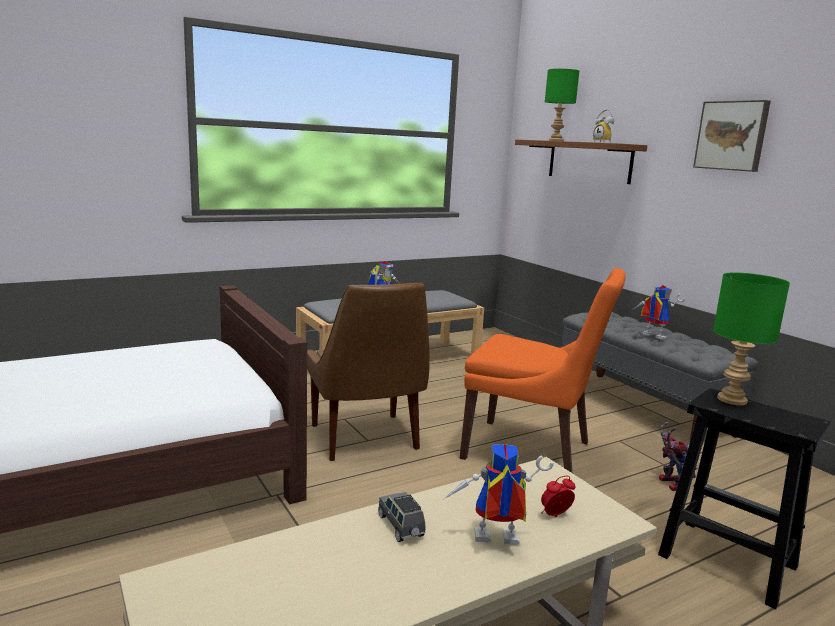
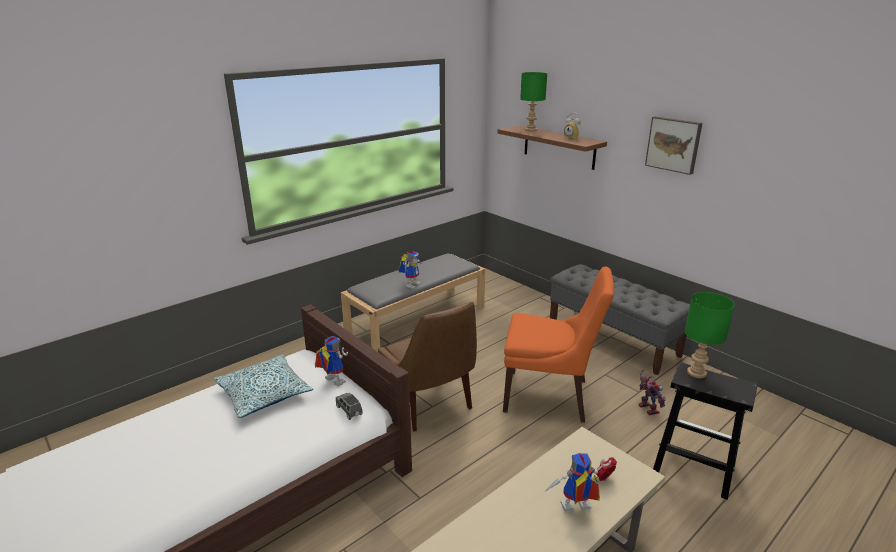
camera: 10 degrees left, 10 degrees up
(134, 364) = (264, 394): none -> pillow
(401, 526) = (515, 509): grey toy car -> grey toy car (349, 411)
(650, 336) = (619, 292): toy robot -> toy robot (331, 381)

